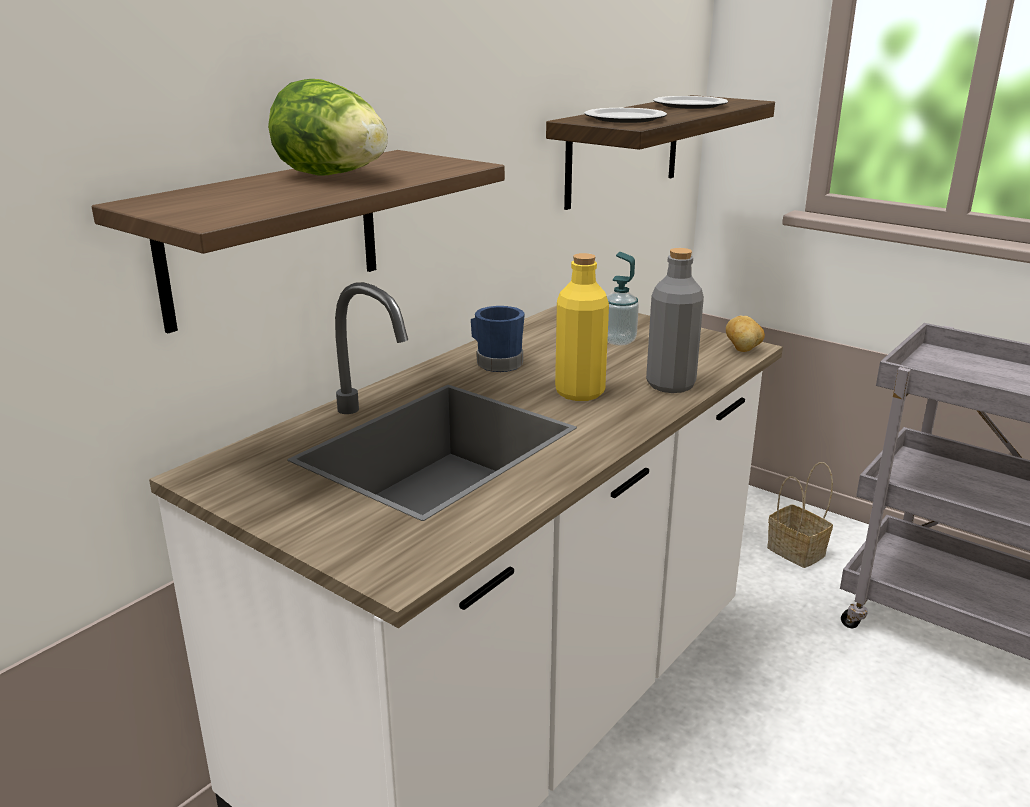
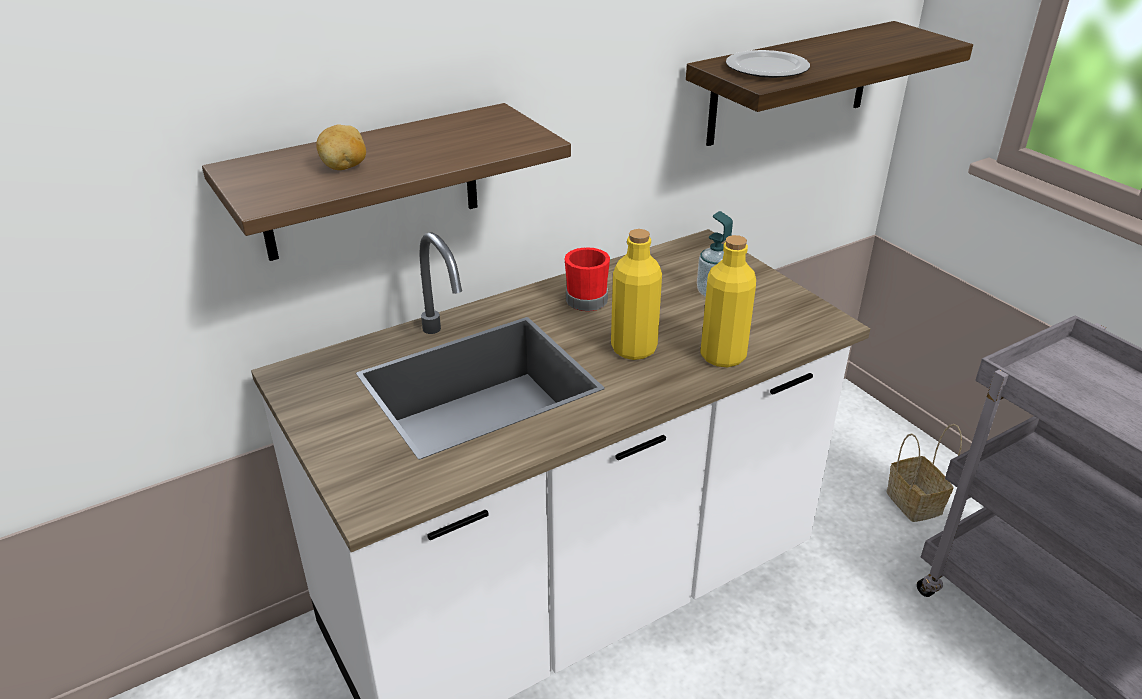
camera: 20 degrees right, 10 degrees up
(335, 176) = (410, 145): lettuce -> none
(495, 362) = (584, 298): blue mug -> red mug
(670, 385) = (723, 356): grey bottle -> yellow bottle
(689, 105) = (865, 45): plate -> none
(743, 349) = (825, 325): potato -> potato (344, 167)

